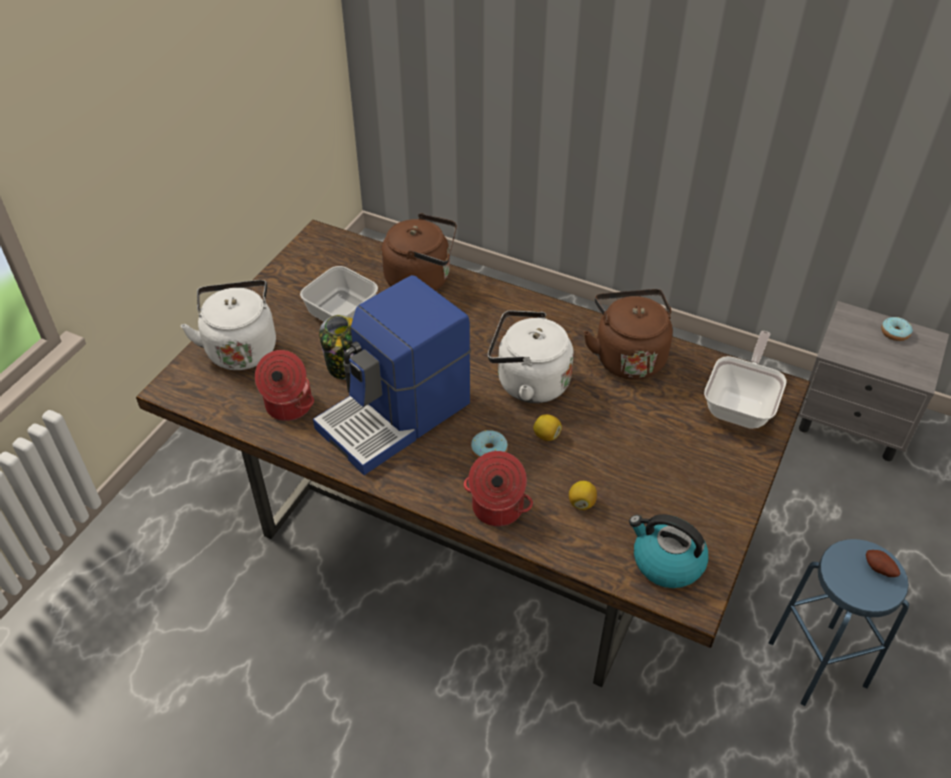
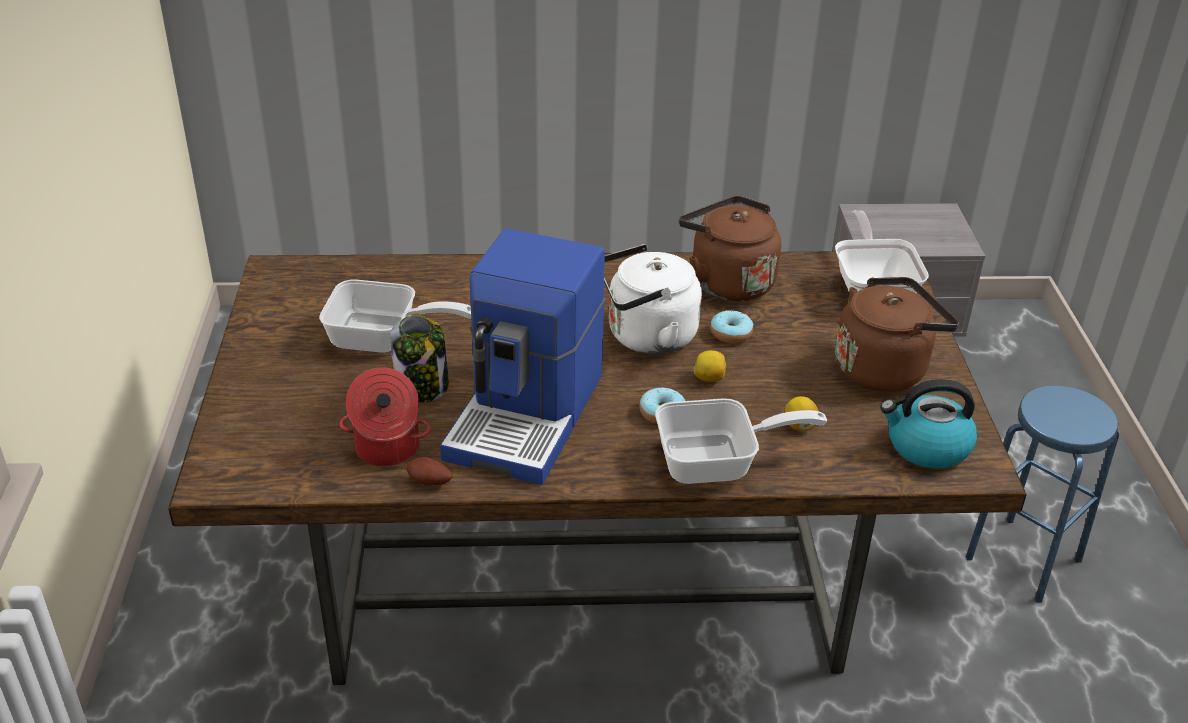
camera: 30 degrees left, 10 degrees down
(241, 347) = (271, 410): white kettle -> none
(422, 279) = (440, 277): brown kettle -> brown kettle (884, 368)
(496, 508) = (718, 462): cooking pot -> frying pan
(879, 570) = (1078, 405): potato -> potato (429, 483)
(894, 333) = (911, 216): donut -> donut (731, 333)

